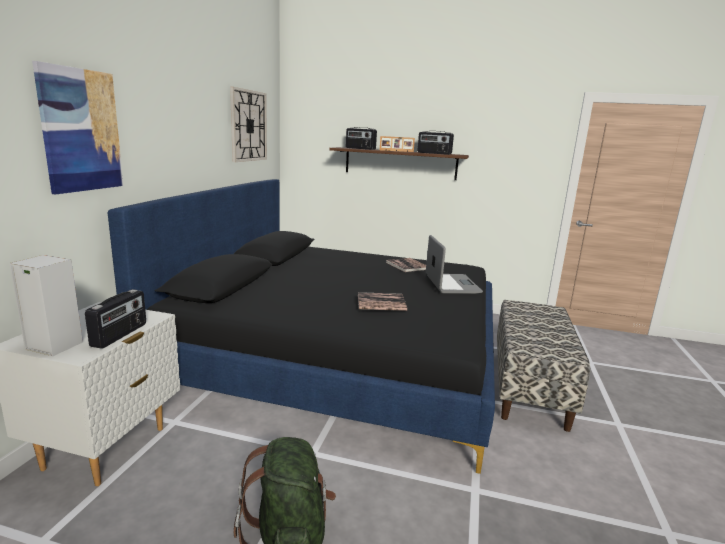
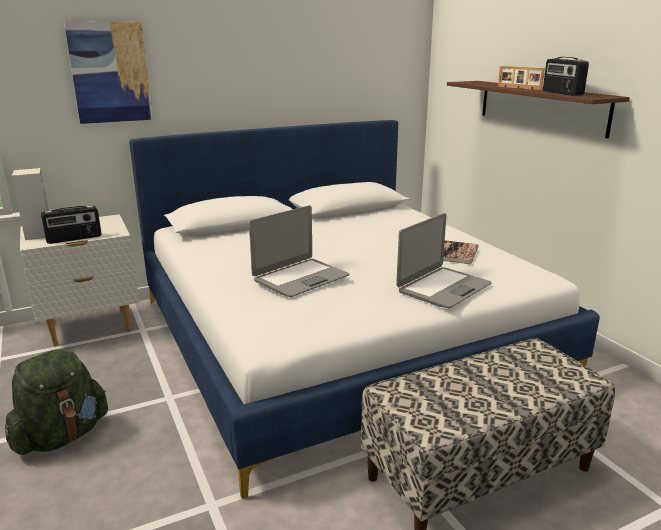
camera: 50 degrees right, 5 degrees up
(248, 126) = (357, 56): wall clock -> none
(341, 355) = (339, 337): black bed -> white bed
(360, 148) = (487, 83): radio -> none
(381, 303) = (300, 278): book -> laptop

